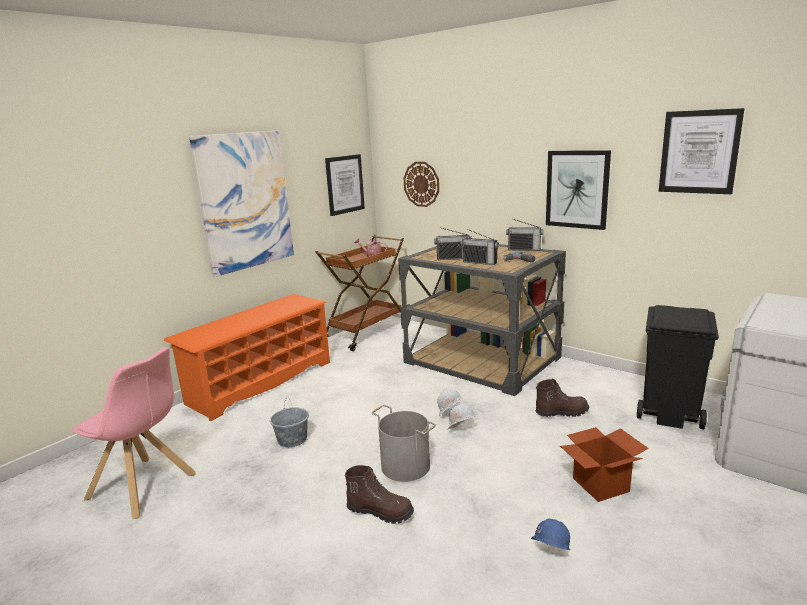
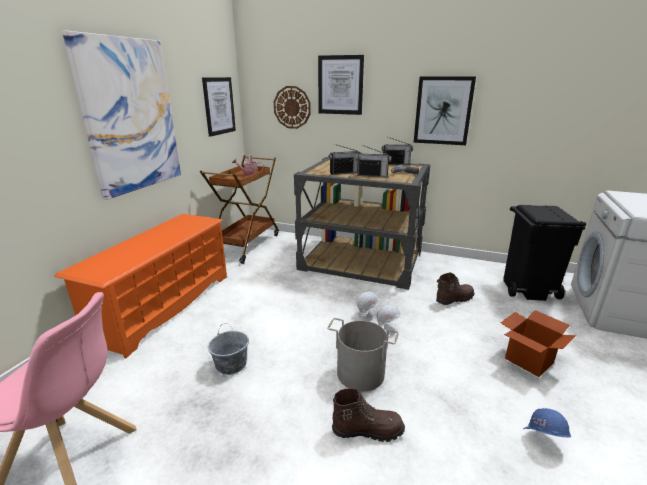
camera: 20 degrees left, 5 degrees up
(699, 152) = (551, 78): picture -> picture (340, 85)

